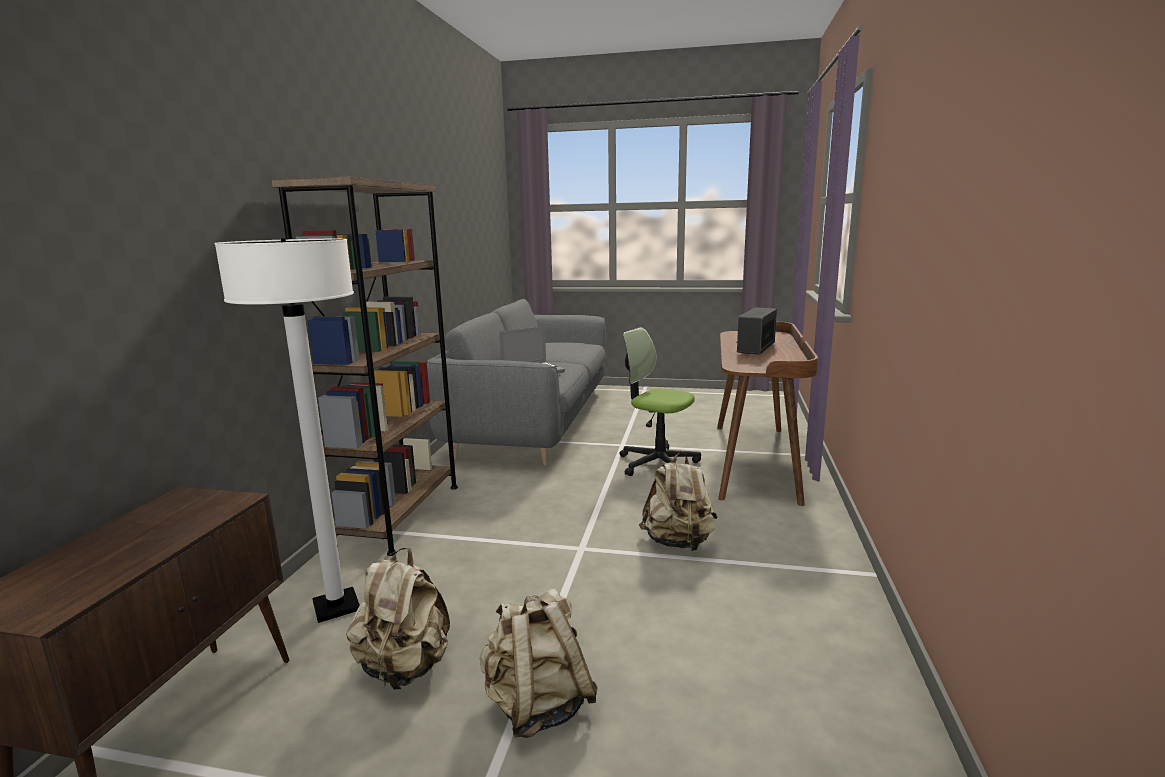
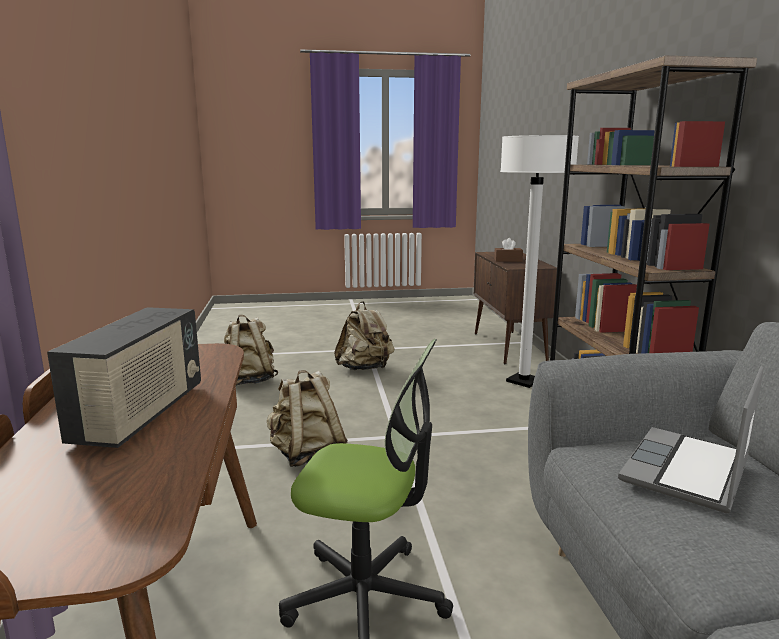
camera: 160 degrees right, 0 degrees up
(152, 540) = (508, 260): none -> brown tissue box
(405, 668) = (443, 369): beige backpack -> beige backpack (249, 381)

